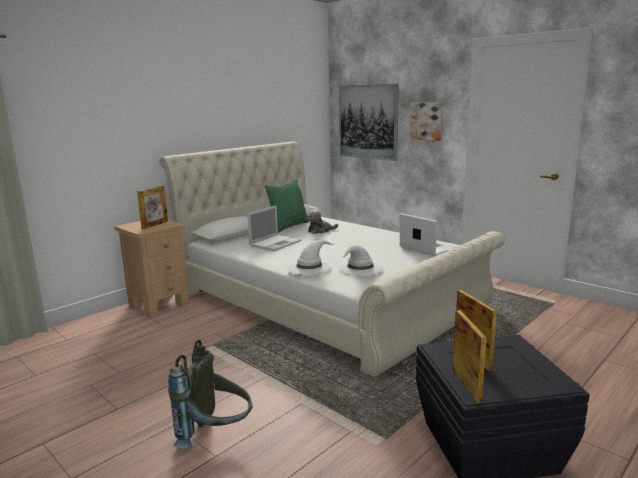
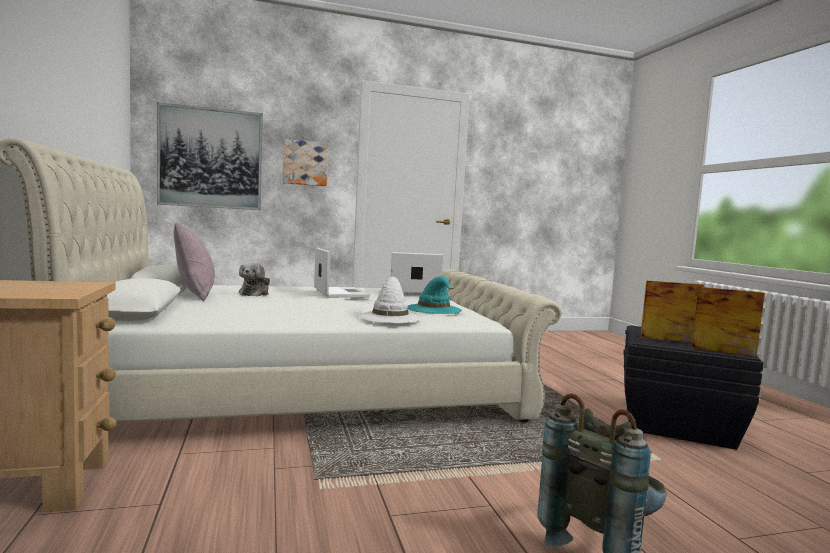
camera: 60 degrees left, 10 degrees down
(155, 225) = (47, 287): picture frame -> none
(275, 243) = (249, 308): laptop -> laptop (340, 293)
(289, 227) = (195, 295): green pillow -> purple pillow
(360, 268) = (434, 309): white hat -> turquoise hat

